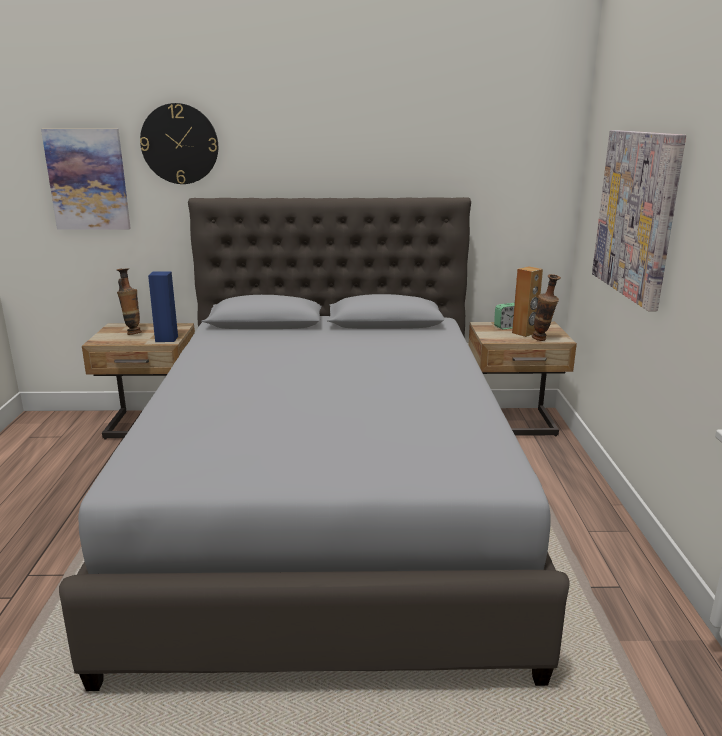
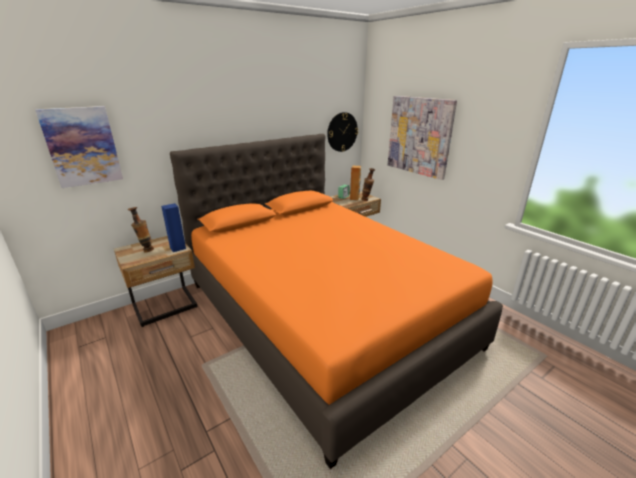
camera: 35 degrees left, 5 degrees up
(179, 144) = (154, 114): wall clock -> wall clock (342, 132)
(329, 507) = (322, 313): grey bed -> orange bed

